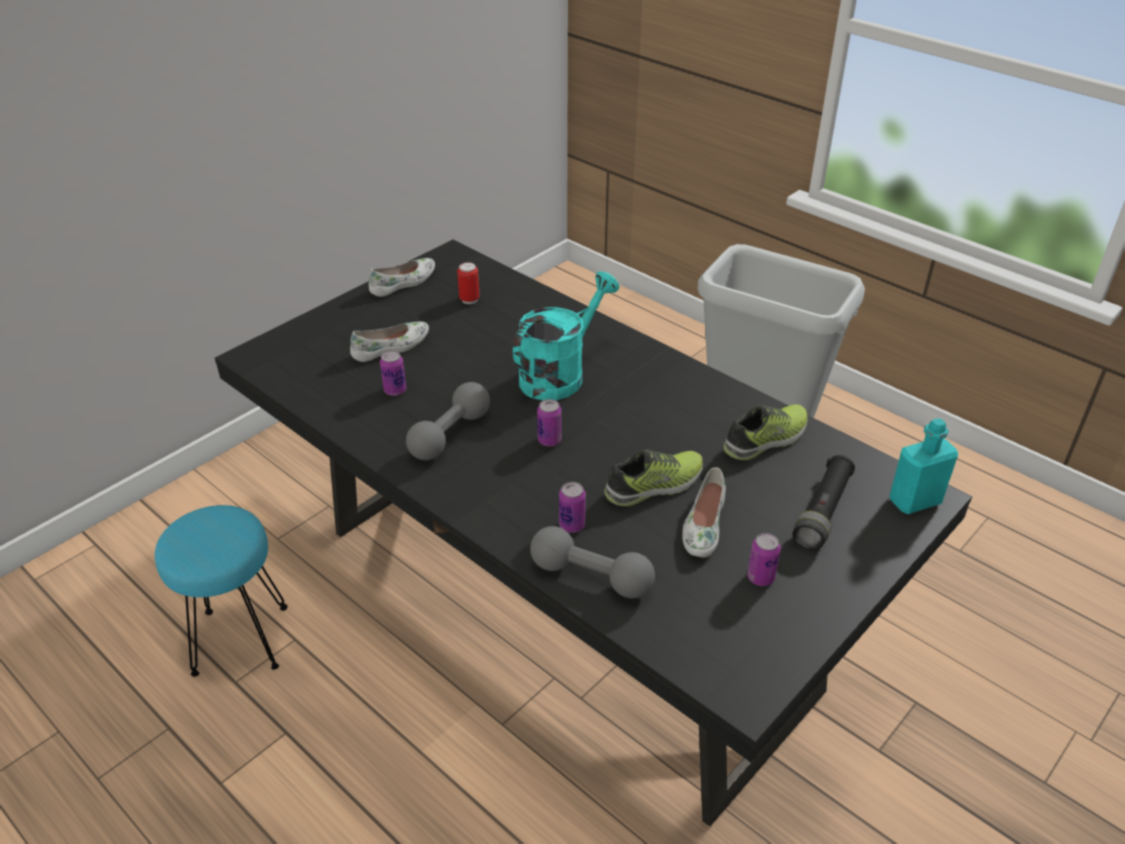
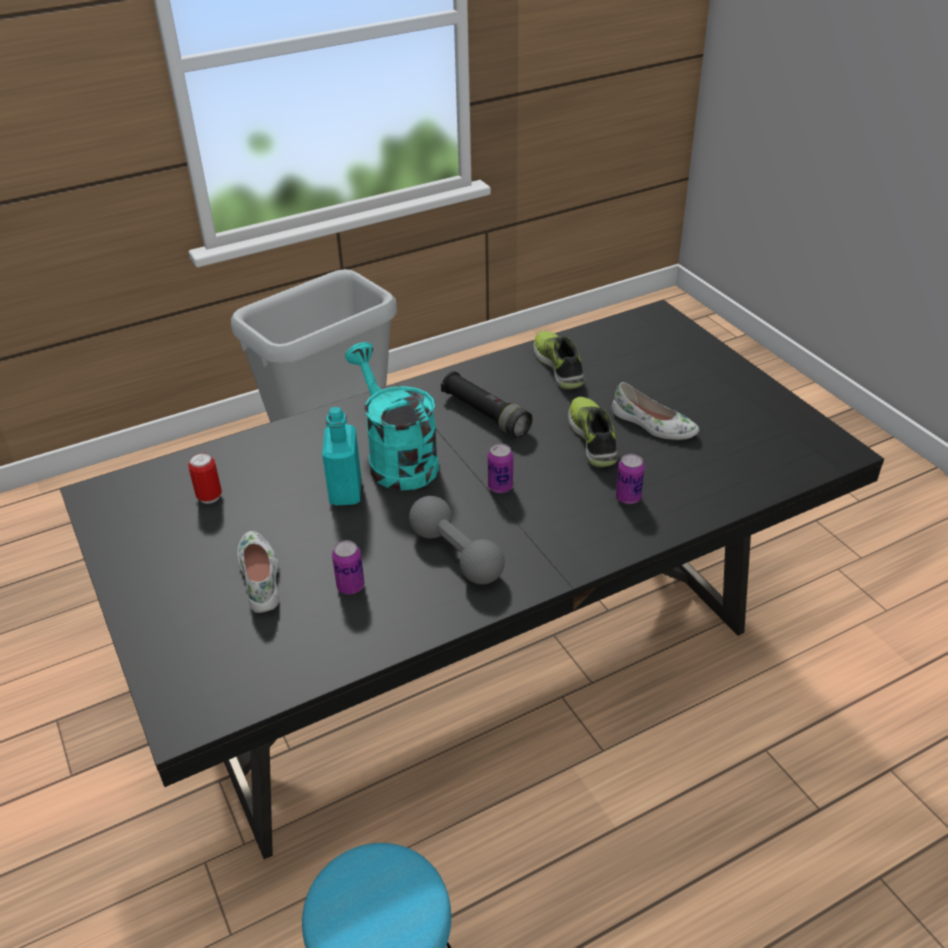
camera: 70 degrees left, 0 degrees up
(404, 283) = (125, 545): white shoe -> none
(591, 576) = (697, 500): grey dumbbell -> none
(760, 577) = (722, 412): can -> none
(822, 512) = (658, 364): black flashlight -> black flashlight (485, 414)
(914, 501) = (660, 322): turquoise bottle -> turquoise bottle (345, 492)

